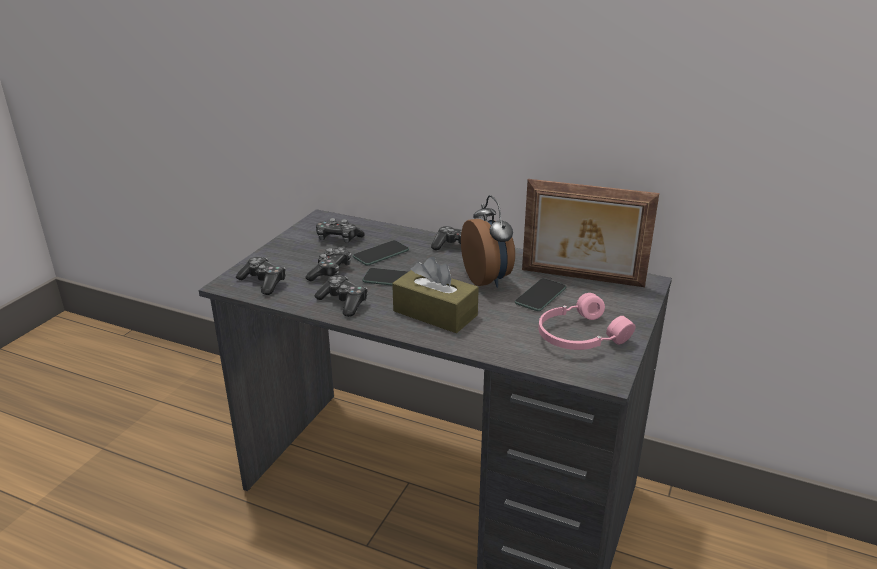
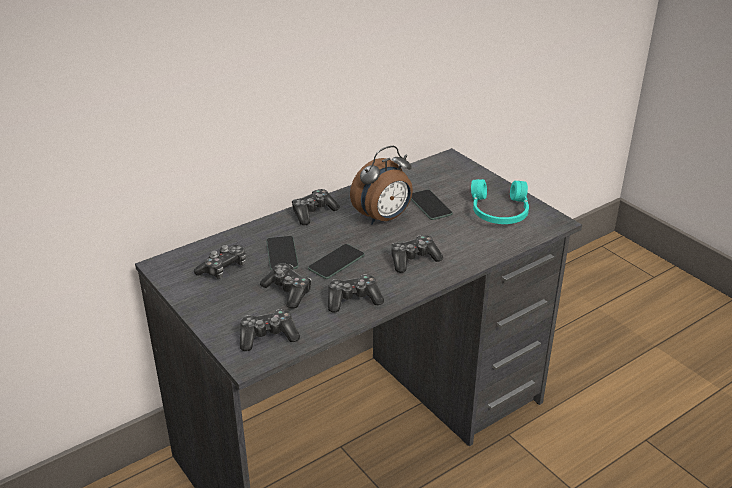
camera: 60 degrees left, 5 degrees up
(435, 313) = (413, 260): brown tissue box -> game controller
(488, 280) = (383, 218): alarm clock -> alarm clock turned 135 degrees clockwise
(579, 336) = (498, 212): pink headphones -> turquoise headphones
(582, 279) = (421, 180): picture frame -> none

